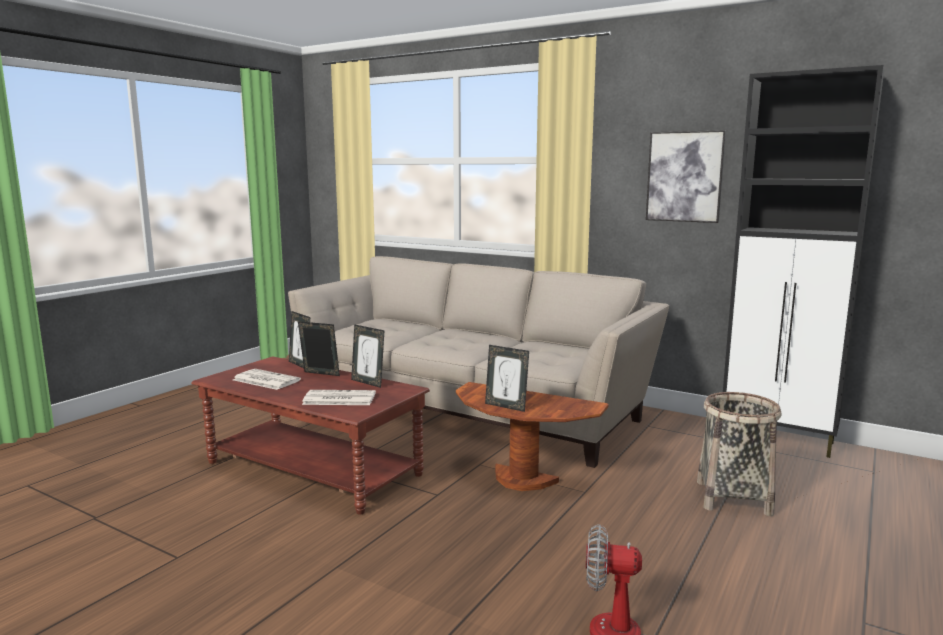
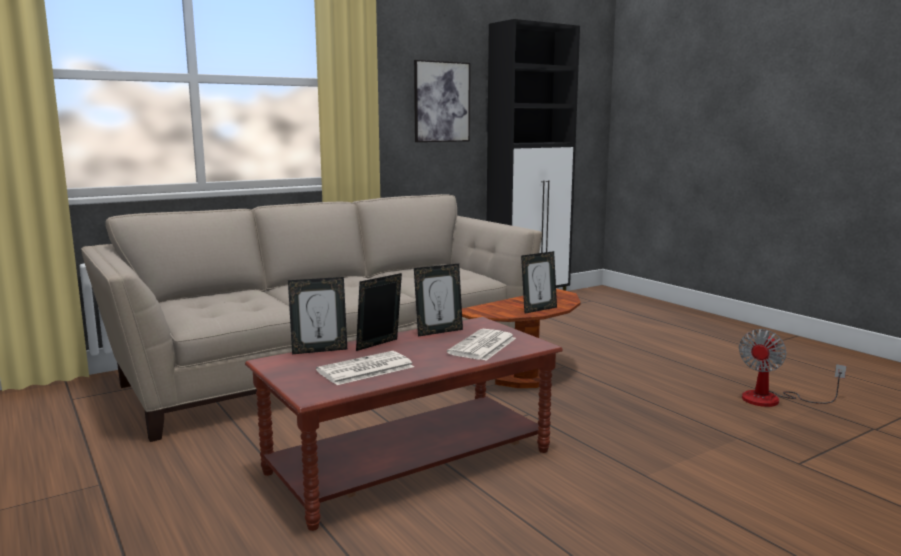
camera: 65 degrees left, 0 degrees up
(733, 498) = (604, 334): basket -> none

